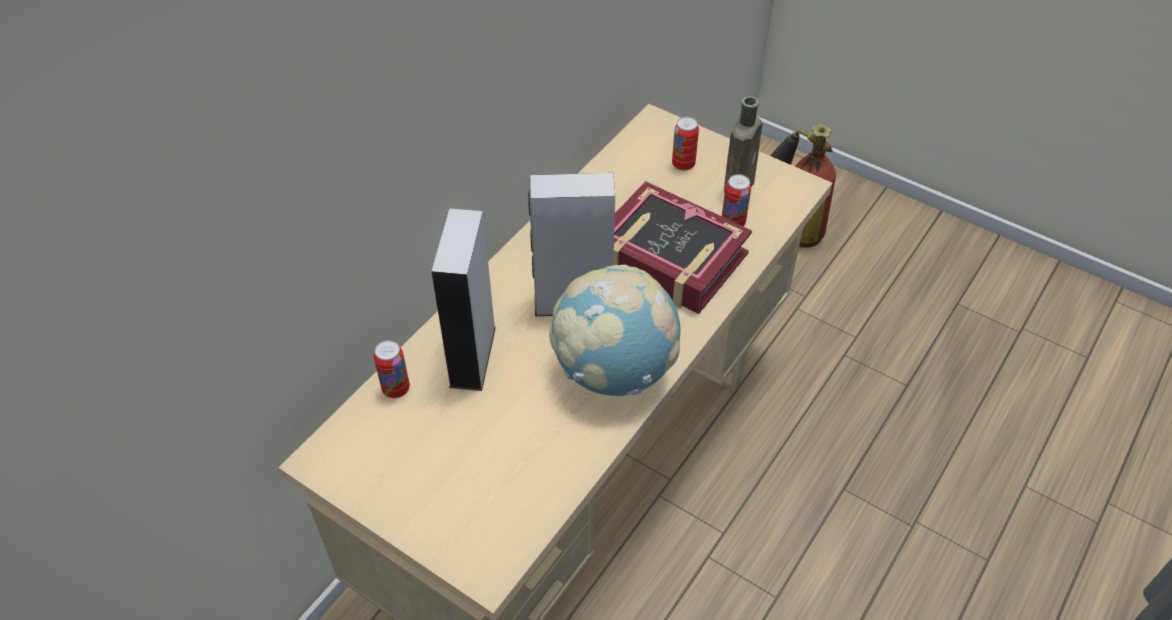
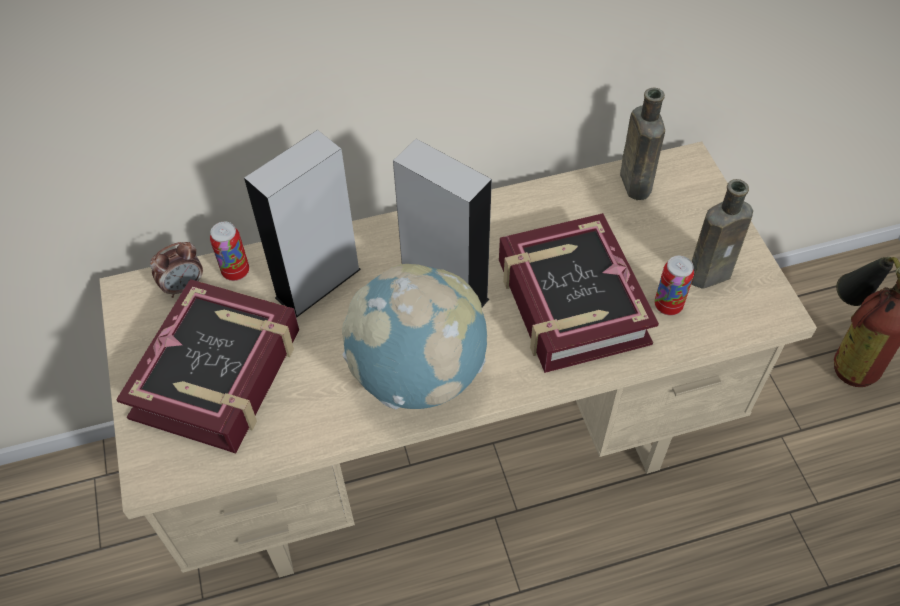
camera: 40 degrees right, 5 degrees up
(363, 426) = (184, 286): none -> alarm clock
(463, 469) = (218, 374): none -> book
(630, 154) = (634, 181): none -> brown bottle
(683, 164) = (676, 220): can -> none

